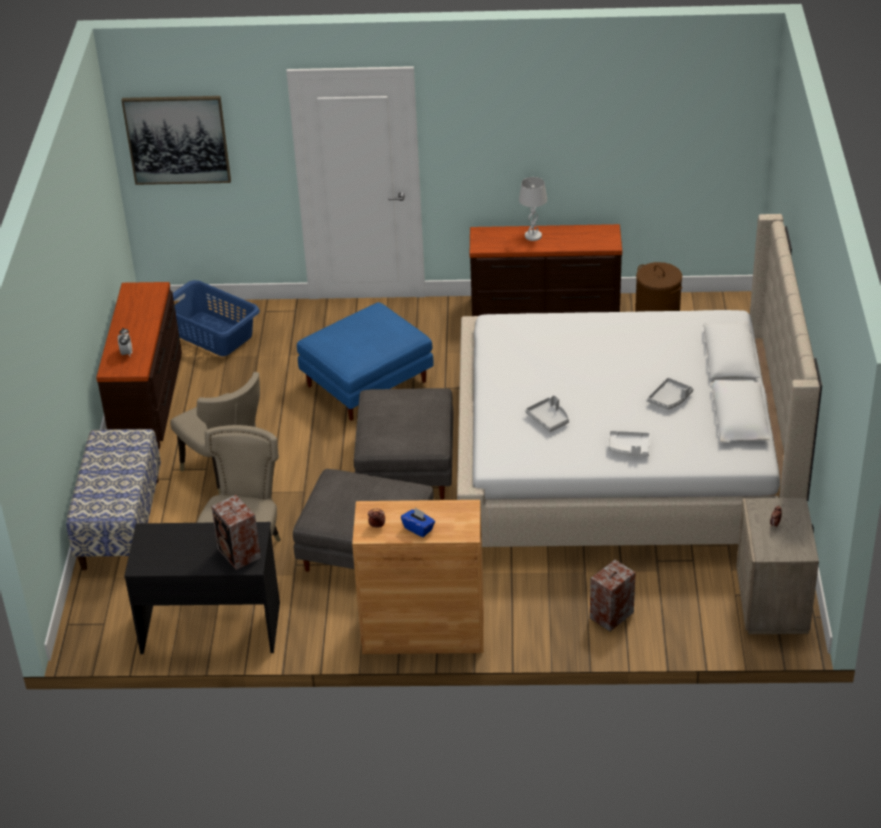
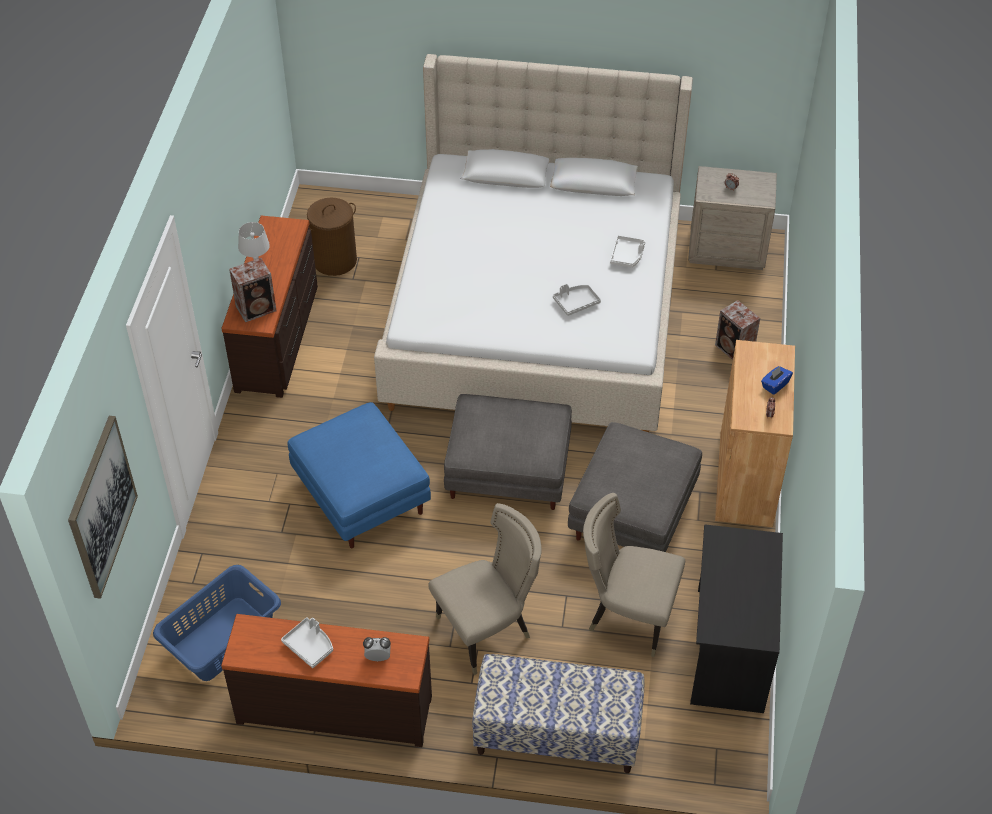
camera: 85 degrees left, 10 degrees up
(239, 554) = (753, 551): speaker -> speaker (257, 308)
(670, 399) = (561, 220): grey tray -> grey tray (310, 646)

